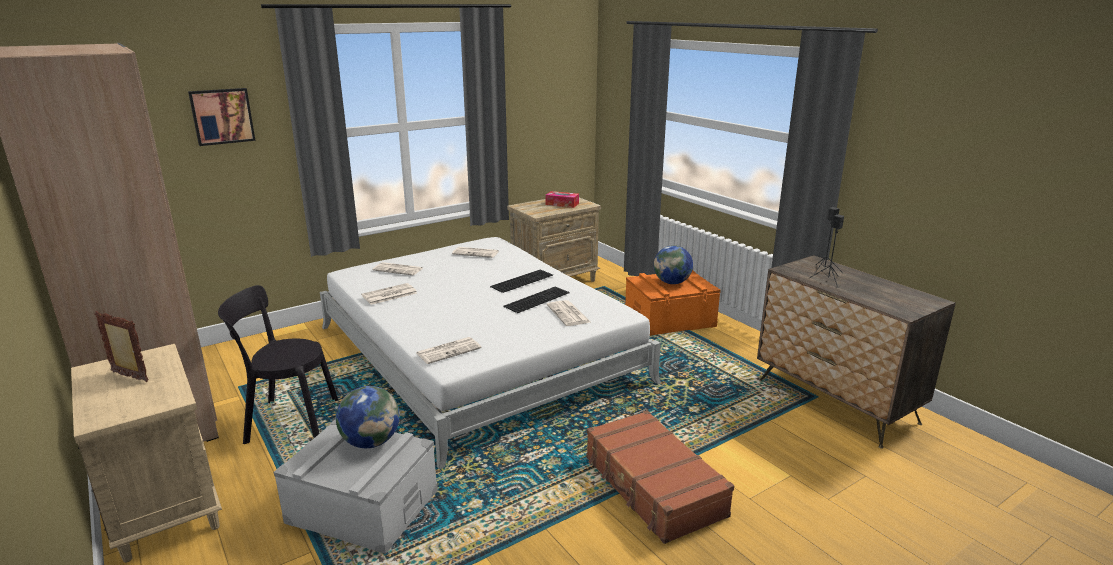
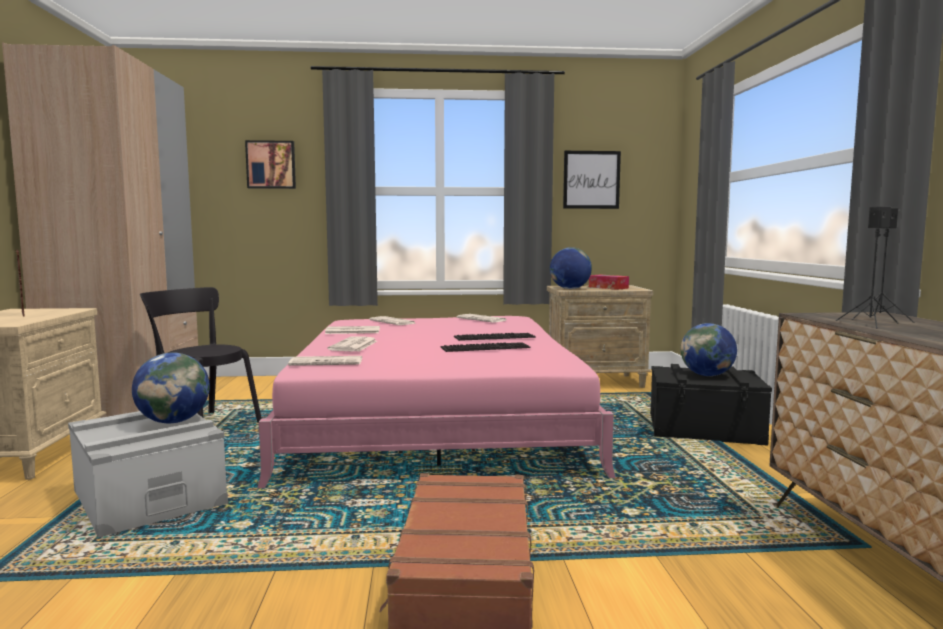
camera: 30 degrees right, 15 degrees down
(478, 353) = (435, 417): white bed -> pink bed
(531, 103) = (591, 180): none -> picture
(537, 212) = (570, 289): none -> globe
(569, 314) = (501, 359): newspaper -> newspaper (354, 345)
(669, 319) = (704, 428): orange storage box -> black storage box

